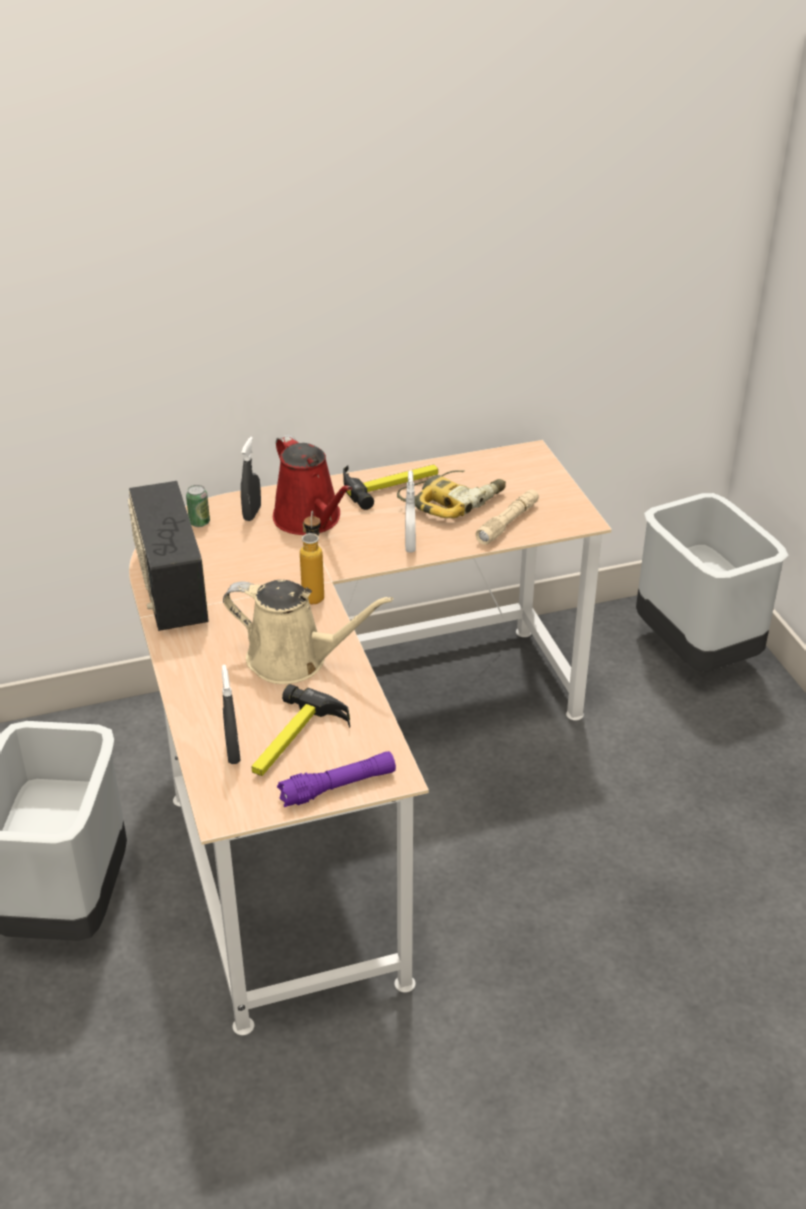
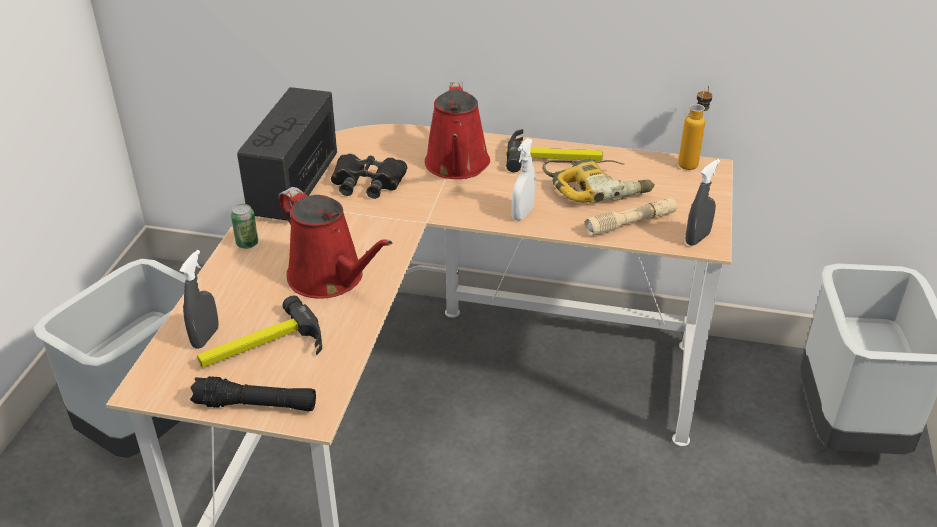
camera: 30 degrees right, 0 degrees up
(199, 522) = (367, 141): can -> can (247, 243)
(240, 562) = (367, 182): none -> black binoculars
(252, 513) = (415, 146): grey spray bottle -> grey spray bottle (697, 238)
(294, 660) = (330, 278): beige watering can -> red watering can
(314, 593) = (401, 227): bottle -> bottle (691, 161)
(338, 787) = (256, 405): purple flashlight -> black flashlight

